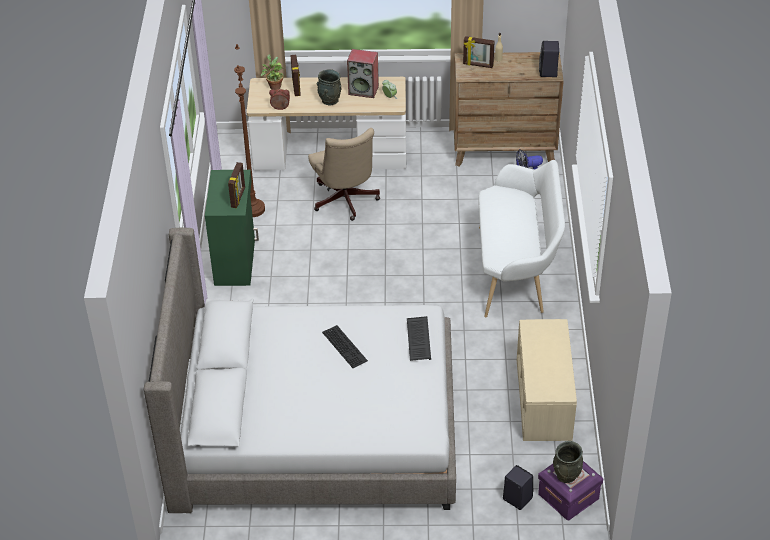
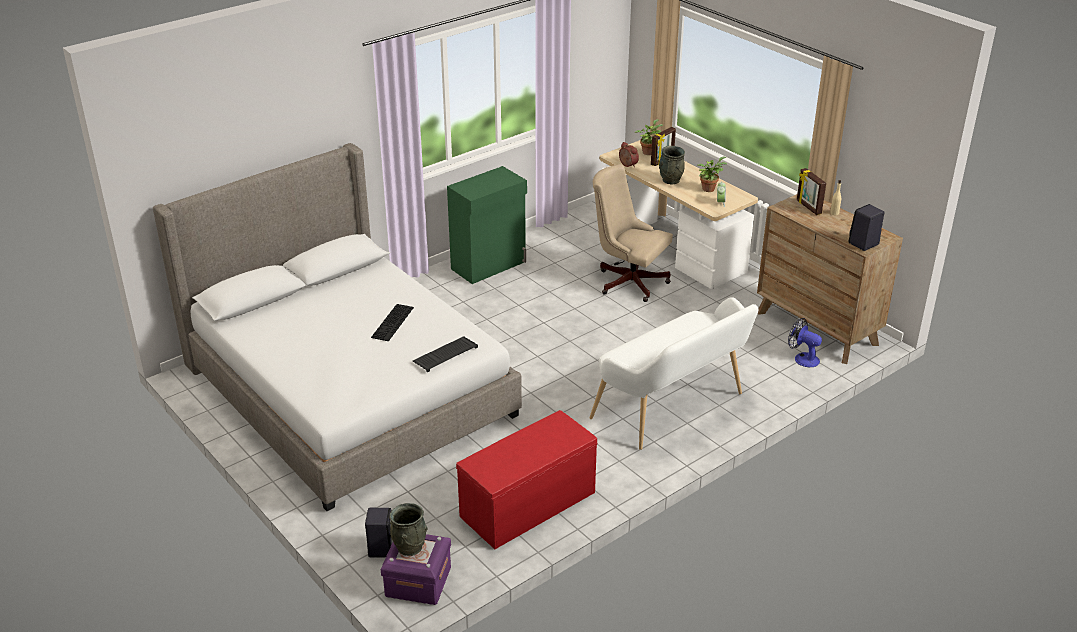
camera: 50 degrees right, 10 degrees down
(238, 197) = (486, 189): picture frame -> none
(253, 209) = (558, 245): brown floor lamp -> none
(345, 202) = (628, 281): beige office chair -> beige office chair turned 90 degrees clockwise
(364, 90) = (709, 188): speaker -> potted plant
(544, 400) = (528, 505): beige bench -> red bench

